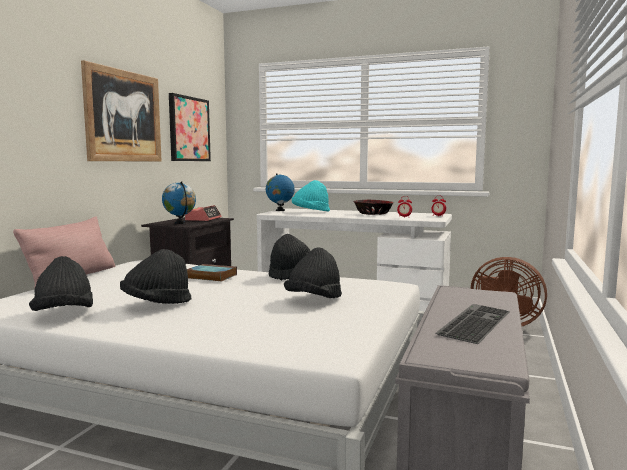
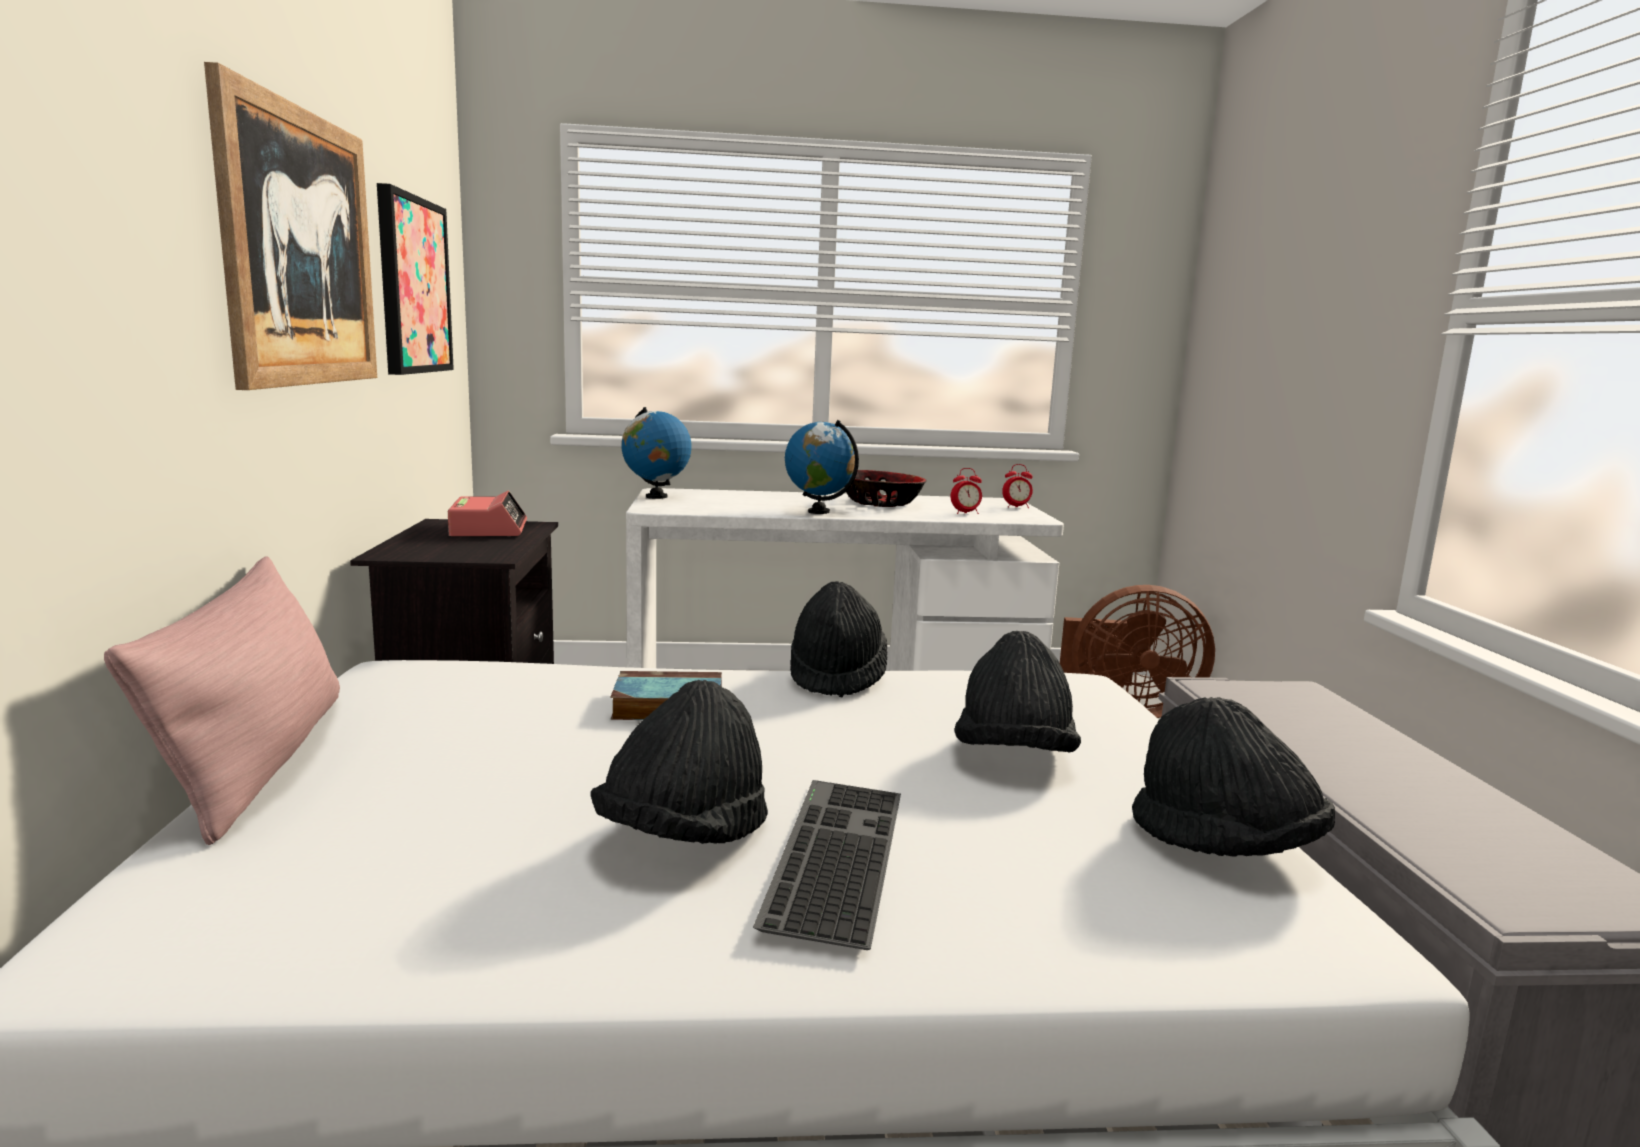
camera: 25 degrees left, 5 degrees up
(64, 314) = (447, 931): black hat -> black hat (1224, 846)
(180, 223) = (457, 549): globe -> globe (819, 512)
(310, 212) = (738, 501): turquoise hat -> none
(473, 322) = (1399, 779): keyboard -> keyboard (831, 852)

